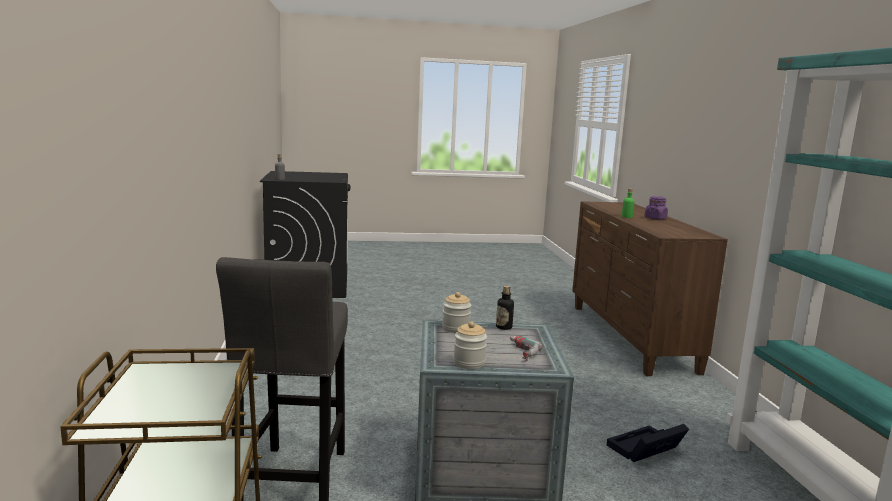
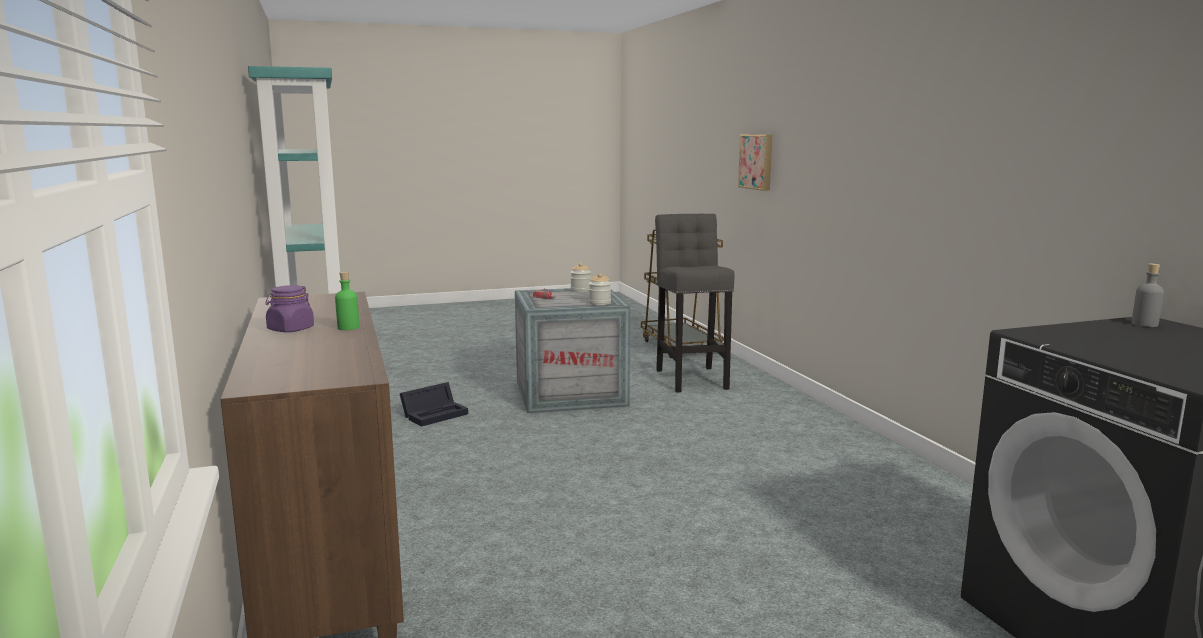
camera: 170 degrees right, 0 degrees up
(122, 162) = (757, 161): none -> picture
(504, 327) = (562, 306): bottle -> none

